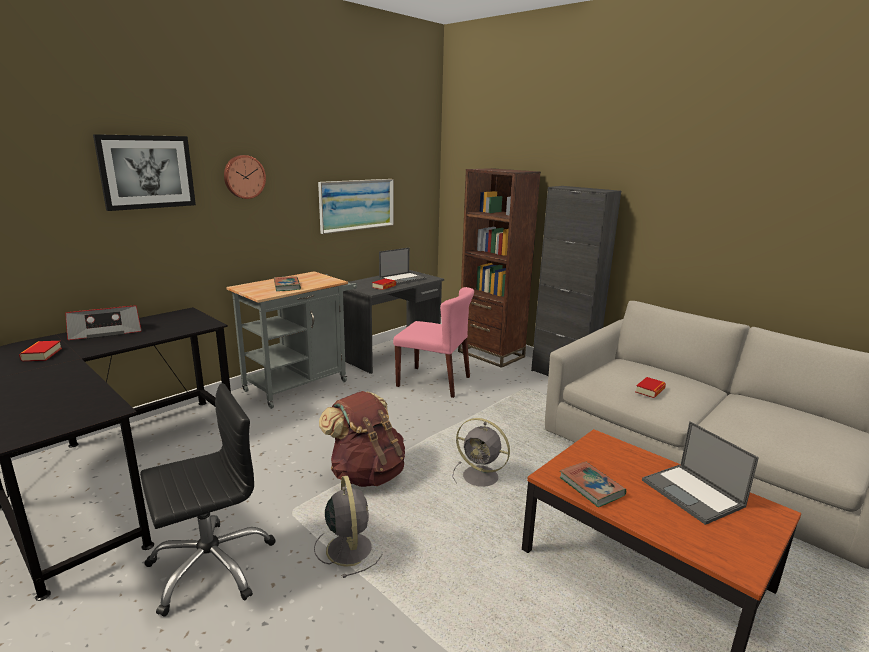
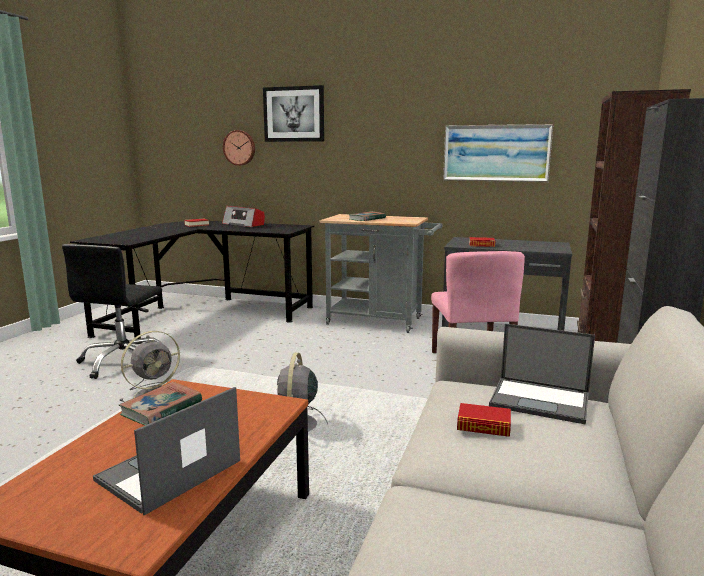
camera: 65 degrees right, 5 degrees down
(211, 566) = (123, 362): black office chair -> black office chair turned 75 degrees clockwise
(244, 177) = (368, 119): wall clock -> wall clock (239, 148)
(366, 474) = (260, 377): brown backpack -> none
(403, 279) = (526, 245): laptop -> laptop (541, 400)

